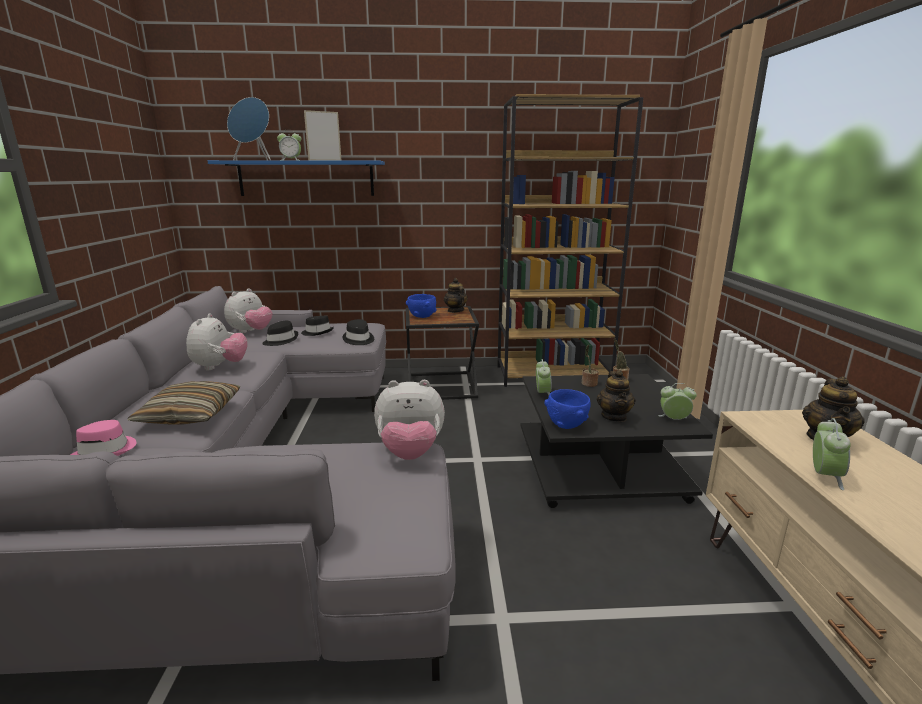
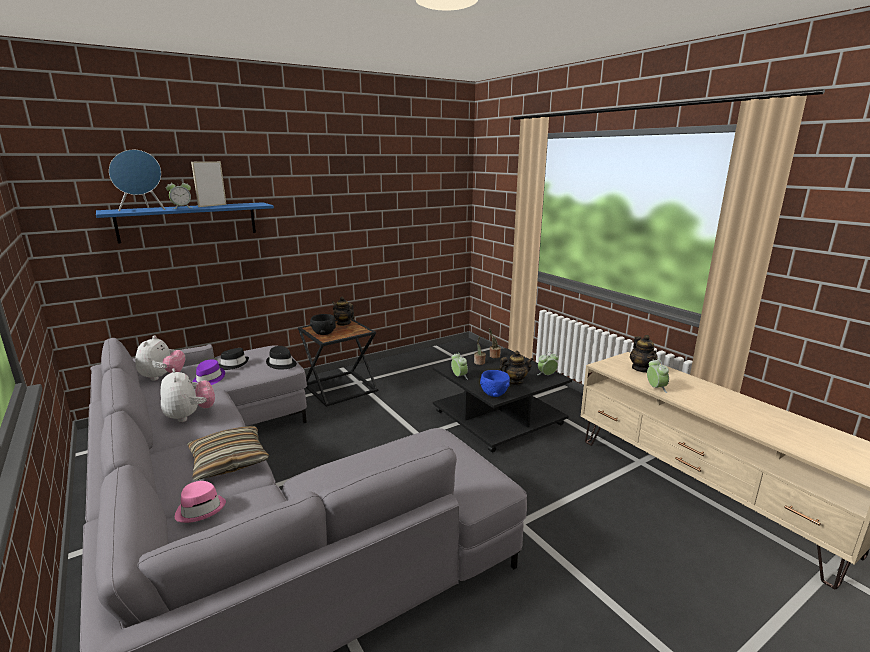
camera: 30 degrees left, 0 degrees up
(280, 340) = (208, 379): black hat -> purple hat
(410, 452) = (433, 438): plush toy -> none
(422, 316) = (323, 333): blue bowl -> black bowl
(553, 375) = (415, 360): brown bookcase -> none
(614, 416) = (514, 381): teapot -> teapot turned 75 degrees counterclockwise

